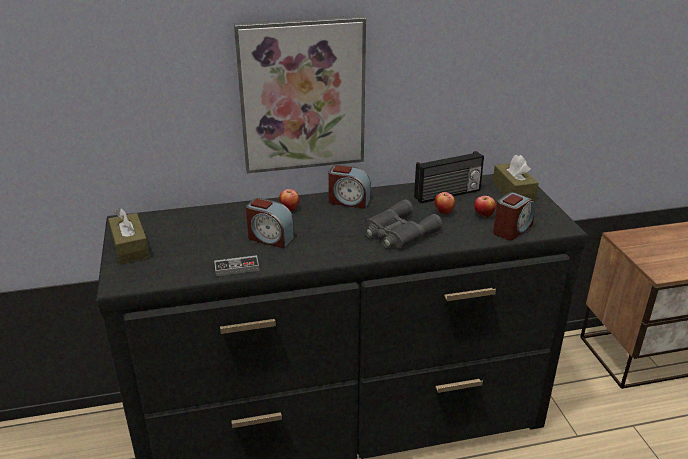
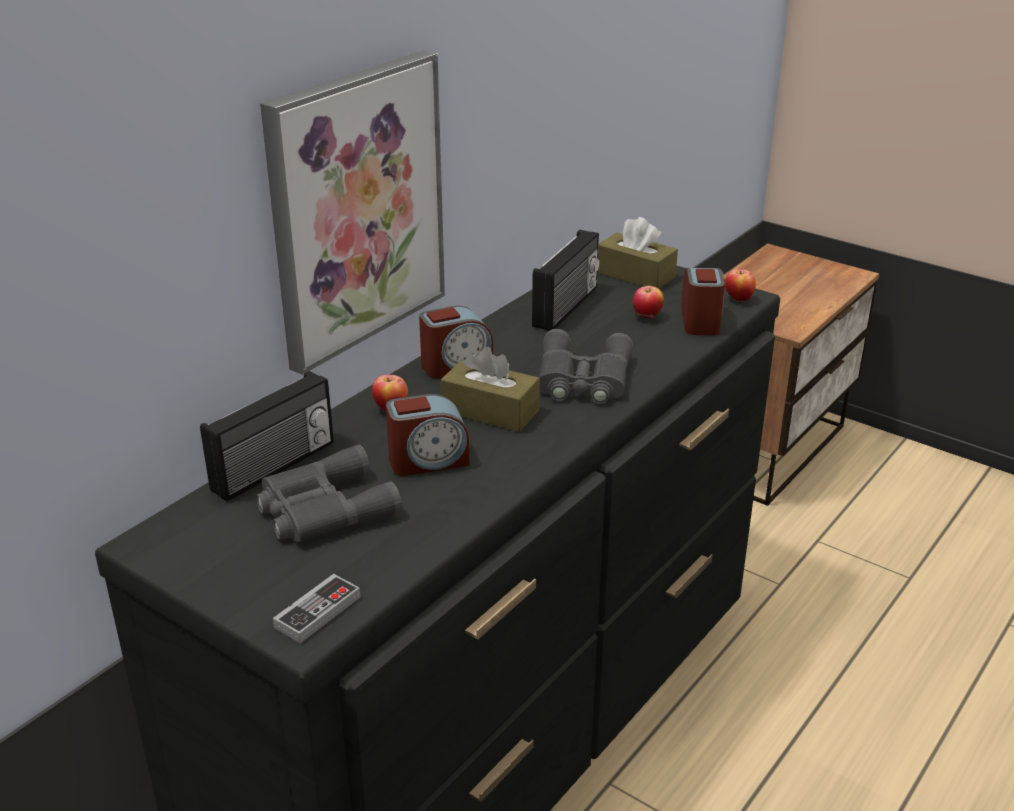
camera: 40 degrees left, 0 degrees up
(130, 248) = (229, 575): brown tissue box -> brown tissue box (490, 411)
(199, 238) = (322, 509): none -> grey binoculars
(209, 213) = (275, 467): none -> radio
(237, 268) = (448, 522): game controller -> game controller (318, 612)
(443, 212) = (596, 332): apple -> apple (738, 300)

